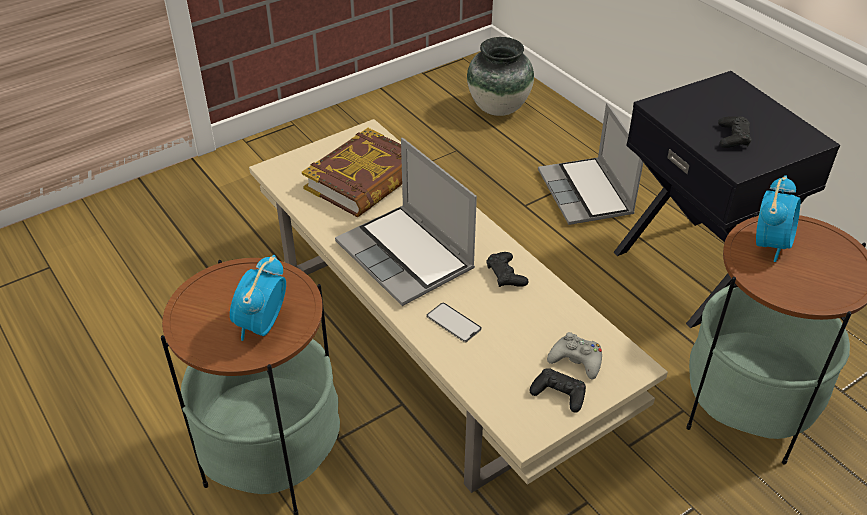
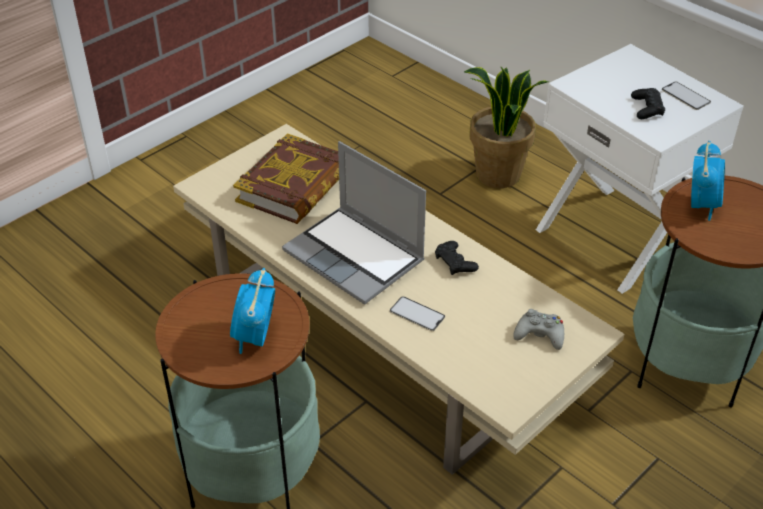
camera: 10 degrees left, 0 degrees up
(499, 109) = (392, 99): vase -> none
(559, 394) = (531, 367): black game controller -> none
(587, 194) = (497, 175): laptop -> potted plant
(697, 269) = (617, 237): black side table -> white side table
(778, 129) = (685, 96): none -> phone

